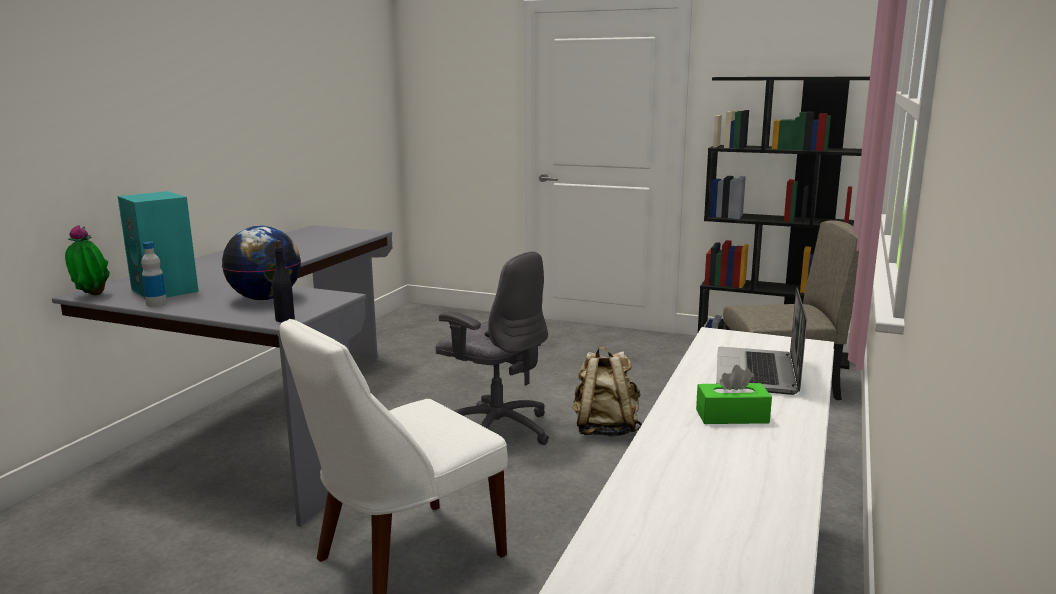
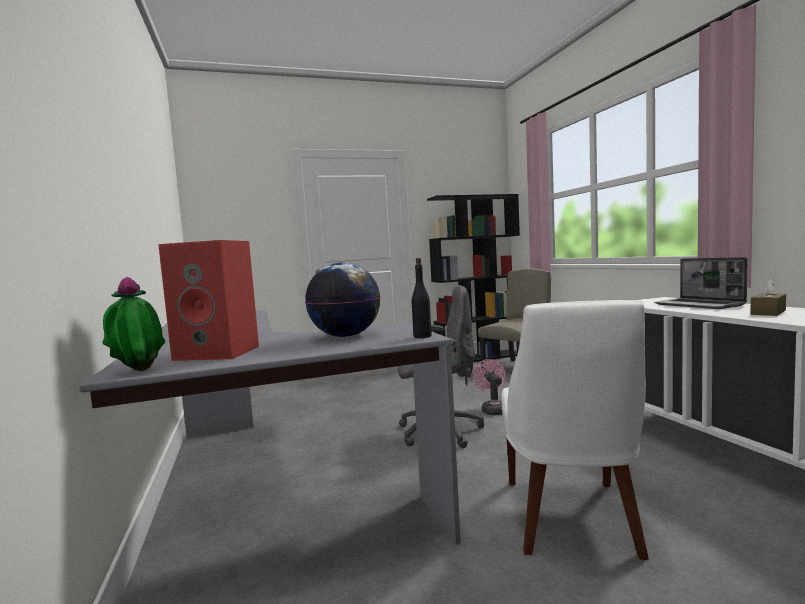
camera: 40 degrees left, 10 degrees down
(156, 303) = (253, 357): bottle -> none
(166, 290) = (220, 353): turquoise speaker -> red speaker
(605, 429) = (492, 409): beige backpack -> pink fan
(732, 416) = (768, 312): green tissue box -> brown tissue box

